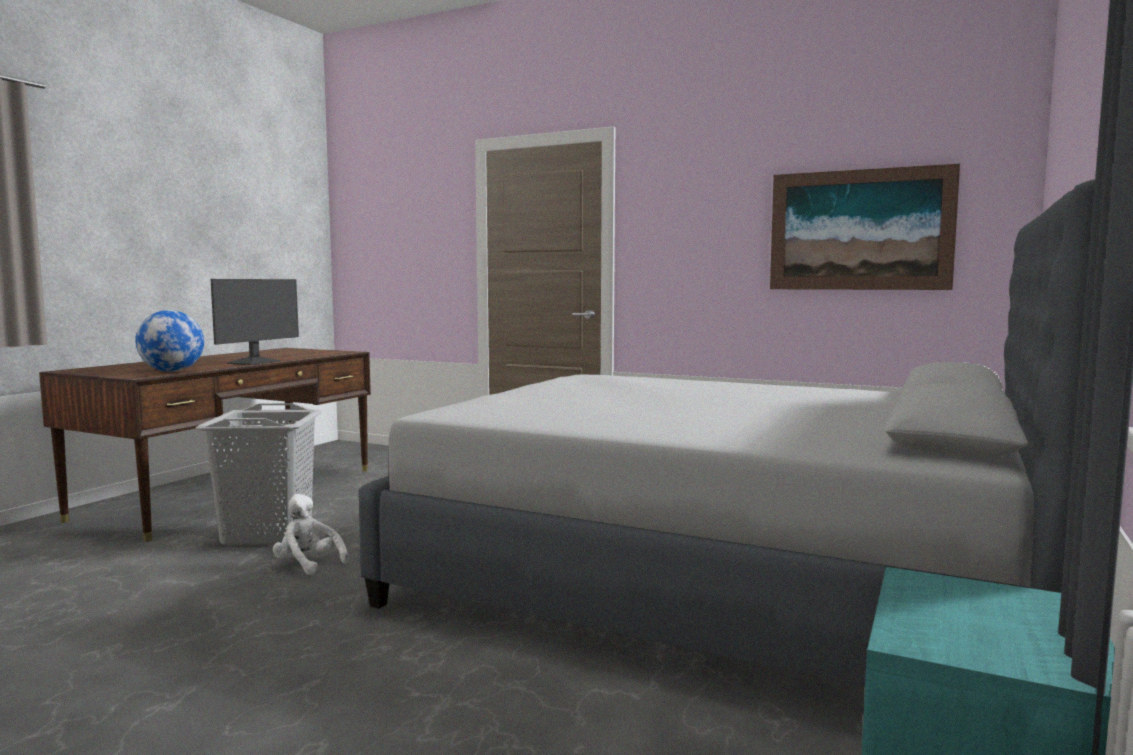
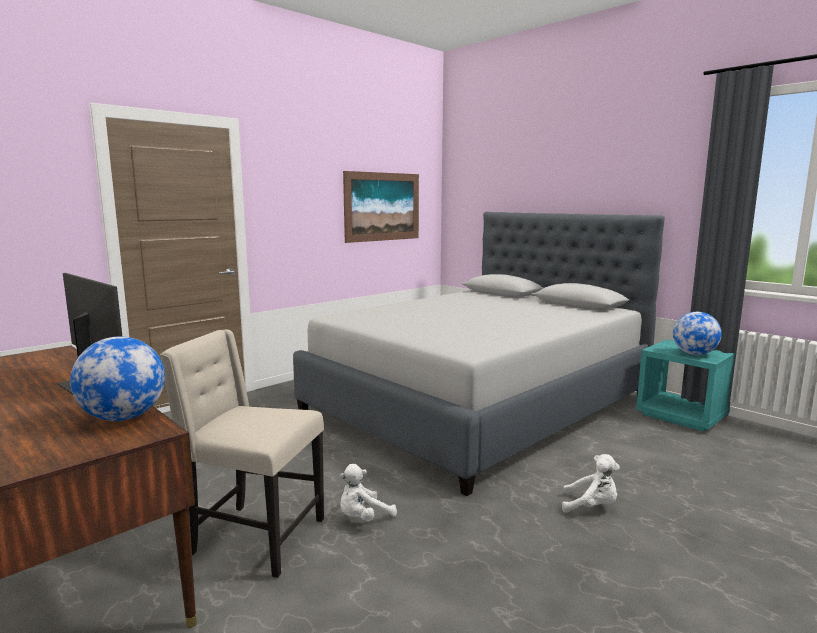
camera: 70 degrees left, 5 degrees up
(268, 533) = (255, 538): grey laundry basket -> beige chair
(356, 695) = (591, 506): none -> white plush toy
(947, 624) = (694, 354): none -> globe

